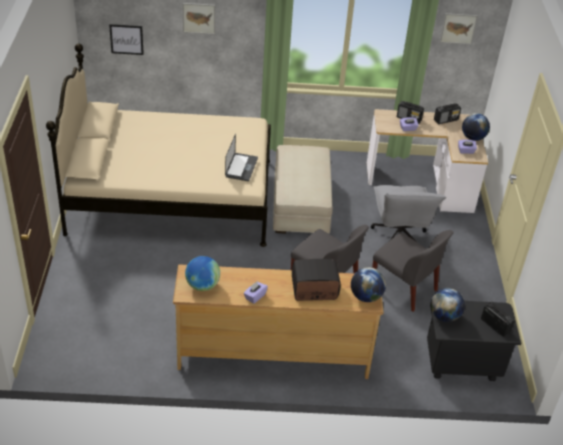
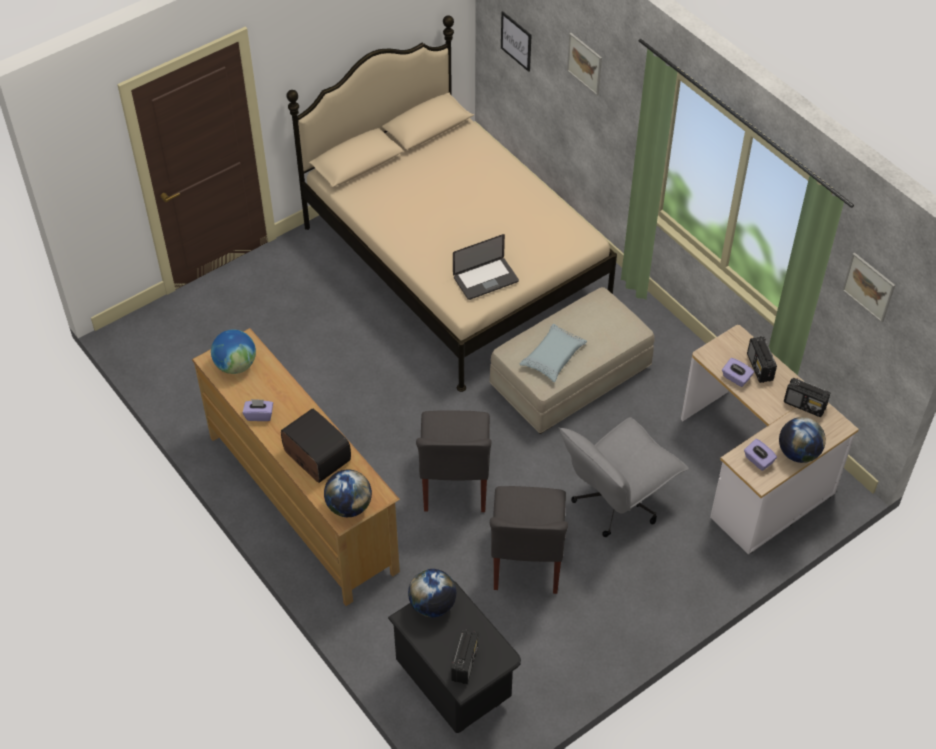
camera: 55 degrees right, 10 degrees up
(307, 185) = (553, 356): none -> blue pillow

